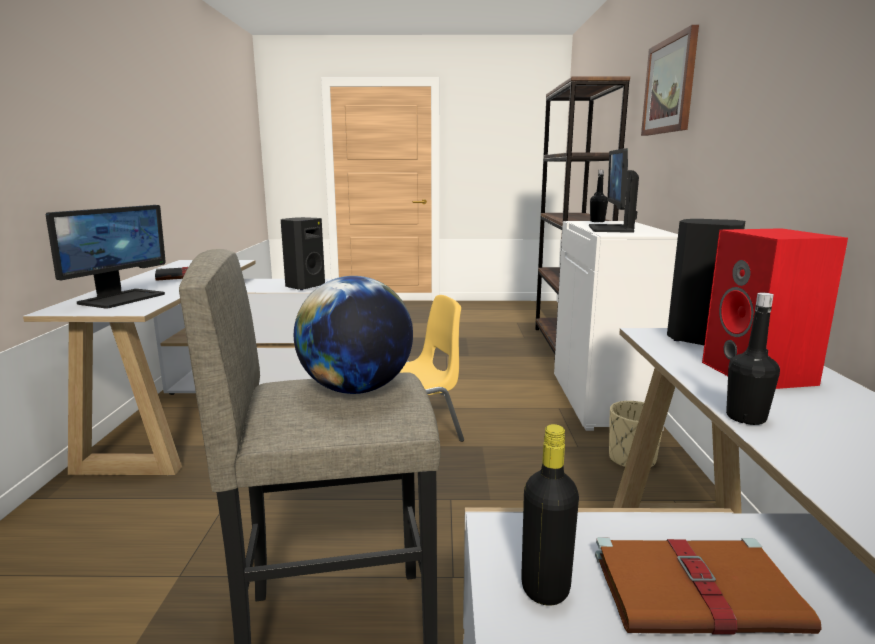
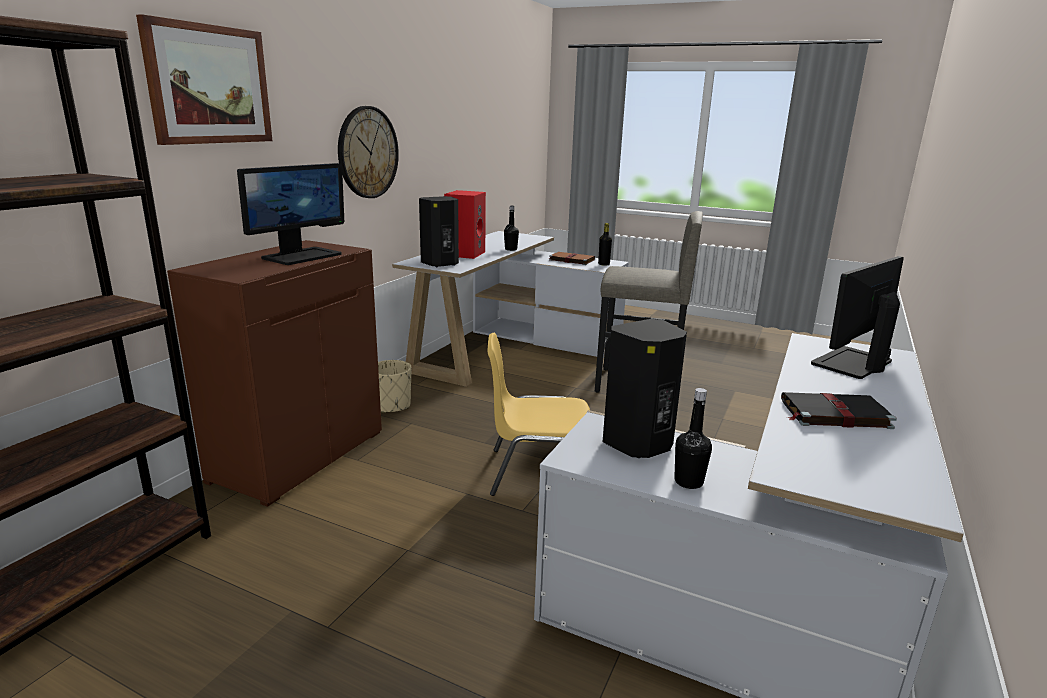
camera: 155 degrees left, 5 degrees up
(356, 389) = (636, 269): globe -> none
(597, 221) = (220, 273): black bottle -> black bottle (688, 482)
(604, 401) = (298, 455): white cabinet -> brown cabinet
(769, 141) = (367, 152): none -> wall clock

